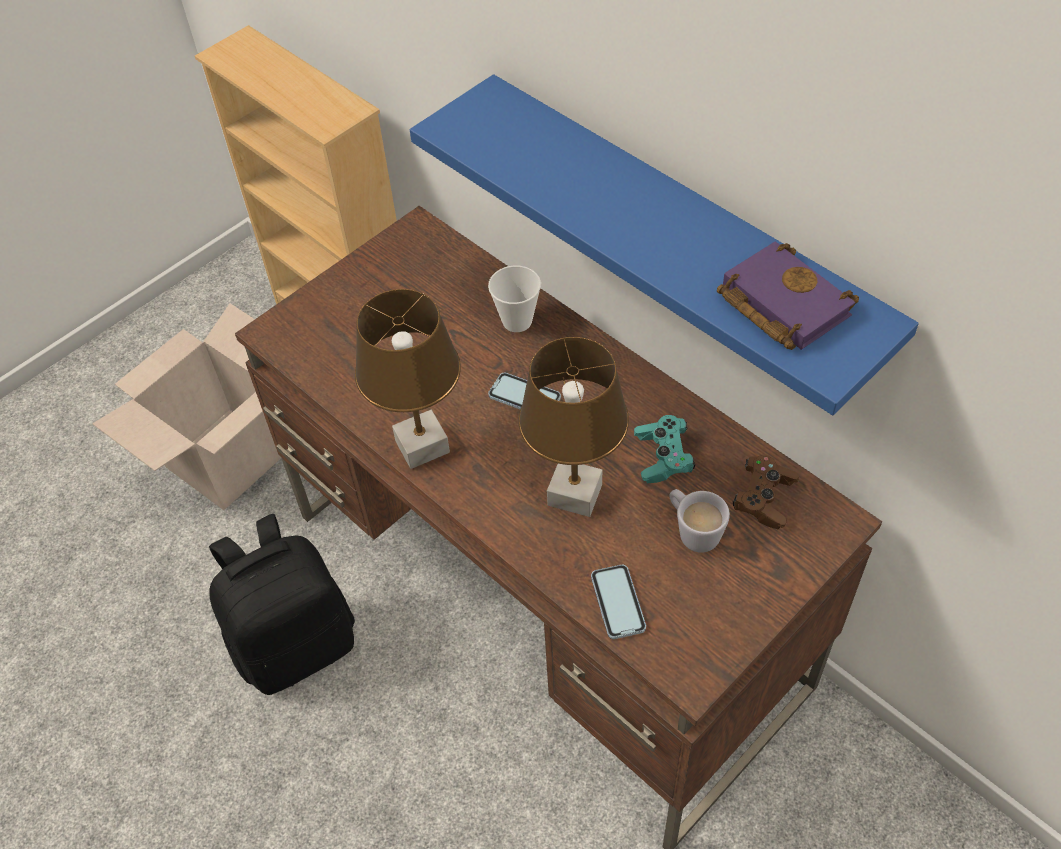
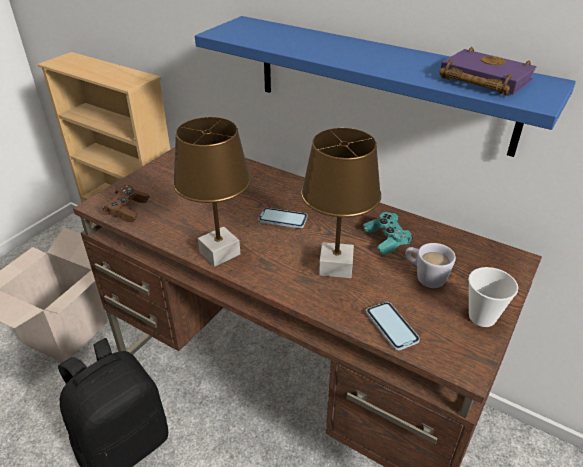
camera: 15 degrees left, 15 degrees down
(517, 321) = (265, 183): cup -> cup (482, 317)
(764, 499) = (462, 253): brown game controller -> brown game controller (128, 210)

